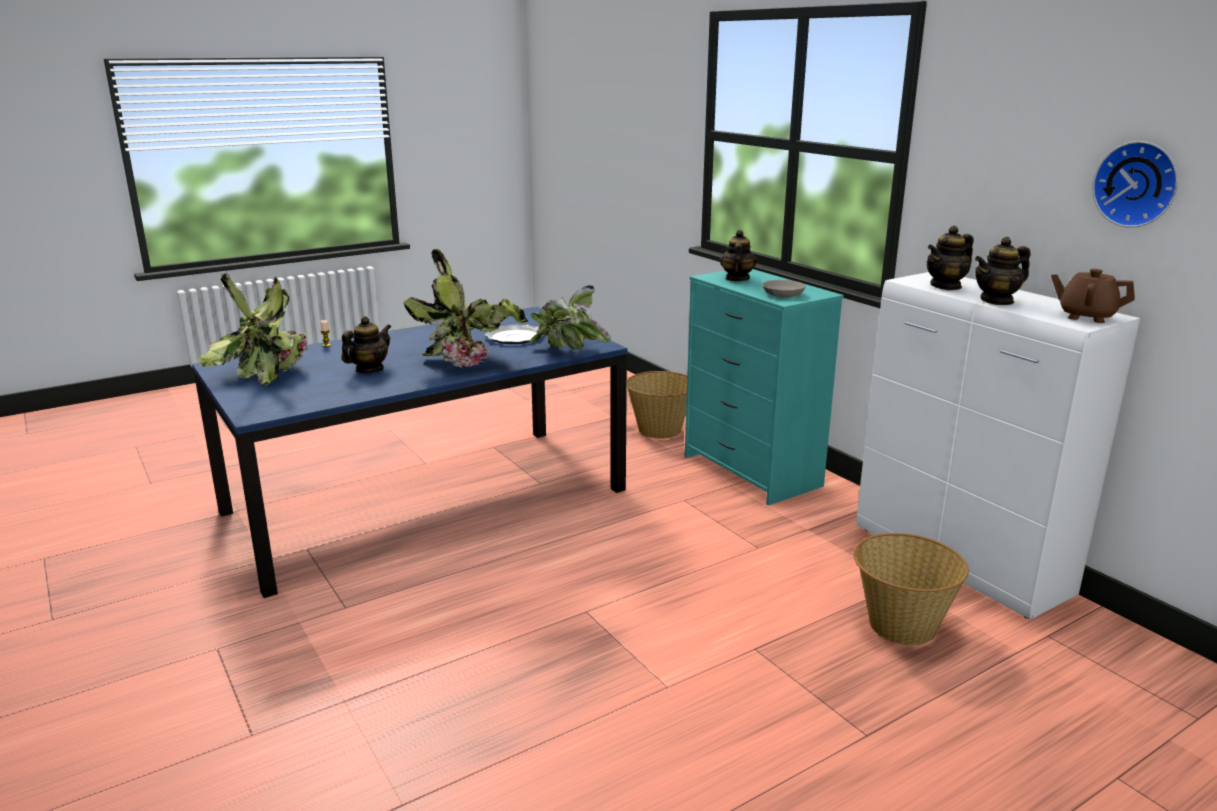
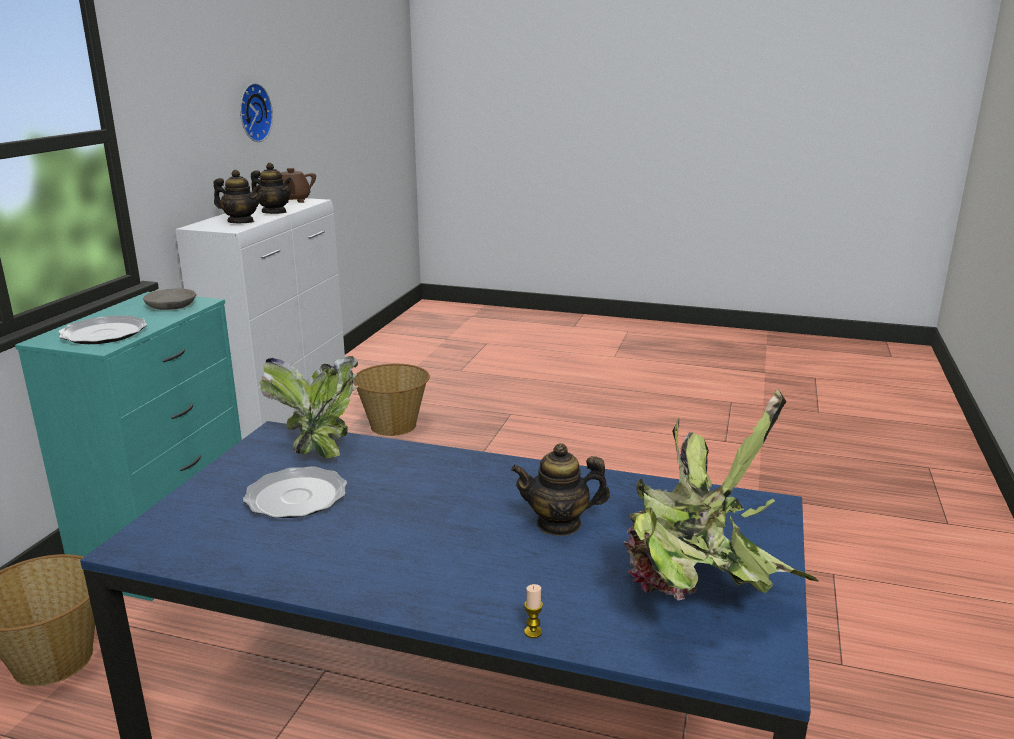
camera: 130 degrees left, 0 degrees up
(472, 362) = (436, 475): potted plant -> none
(737, 279) = (104, 333): teapot -> plate

